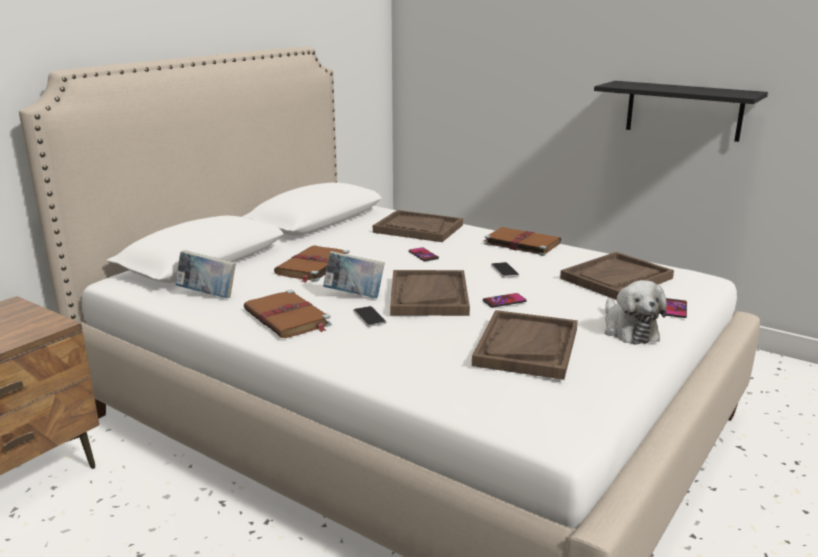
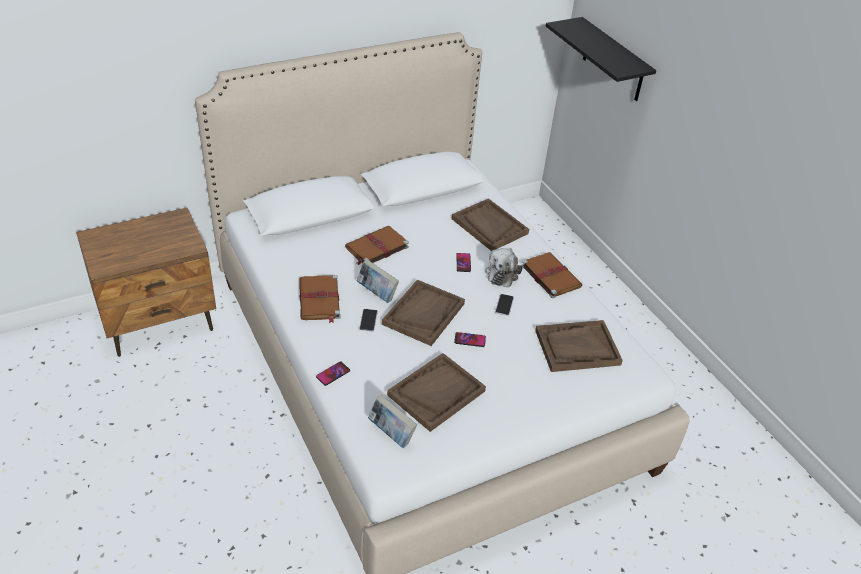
camera: 25 degrees right, 20 degrees up
(208, 295) = (289, 255): book -> book (391, 434)
(628, 330) = (525, 405): plush toy -> plush toy (502, 273)
(675, 309) = (581, 399): phone -> phone (333, 374)
(683, 110) = (758, 201): black shelf -> black shelf (613, 61)

